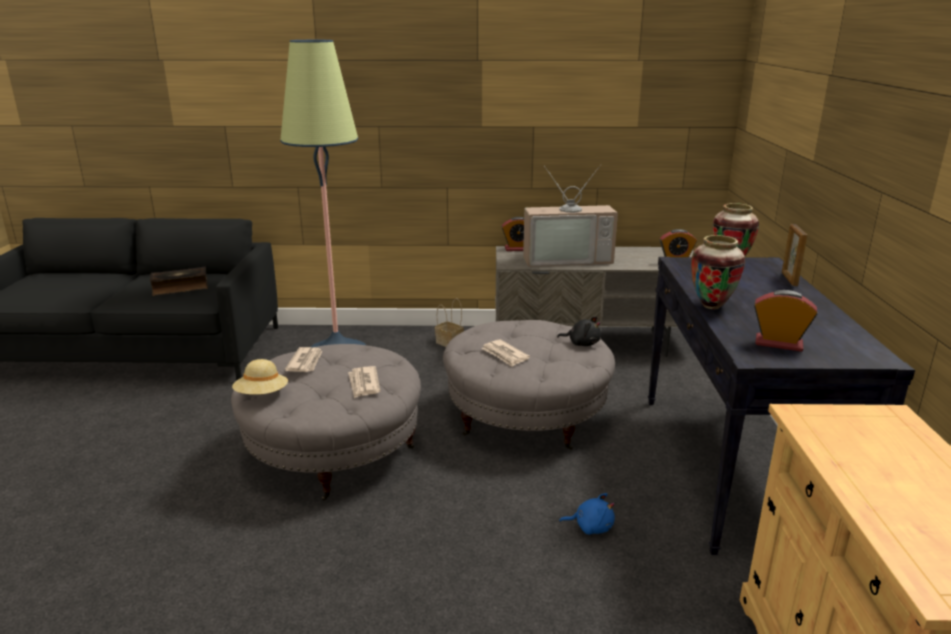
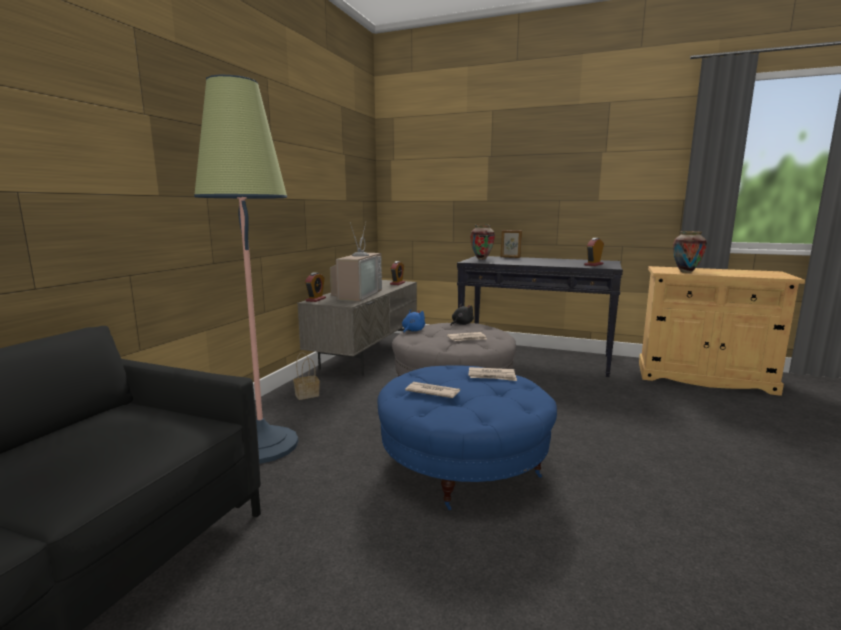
camera: 70 degrees left, 10 degrees down
(180, 288) = (115, 439): book -> none
(262, 395) = (494, 413): beige hat -> none
(334, 452) = (463, 465): grey ottoman -> blue ottoman
(591, 527) = (584, 395): blue plush toy -> blue plush toy (412, 331)
(711, 306) = (542, 264): vase -> vase (685, 272)

